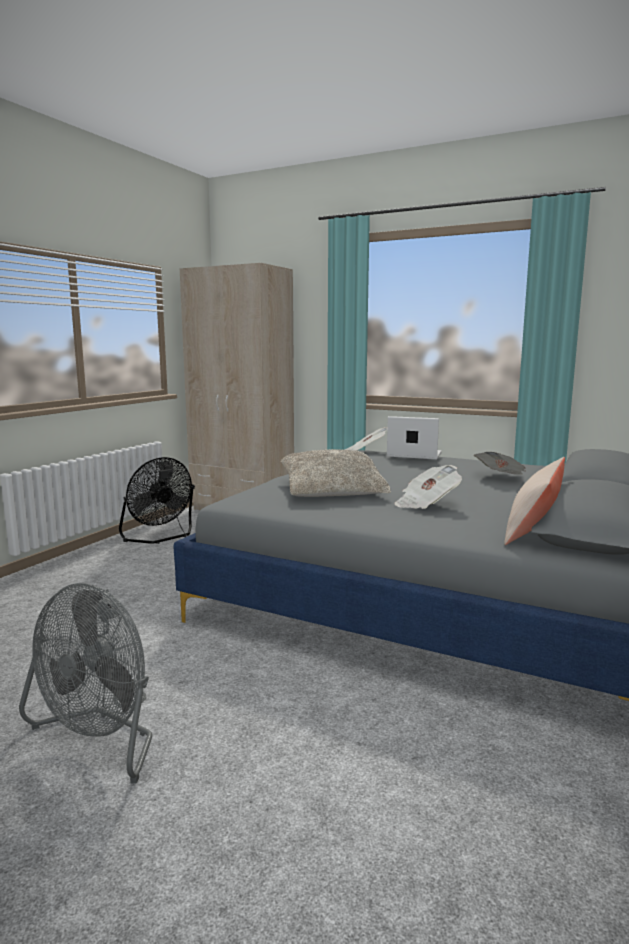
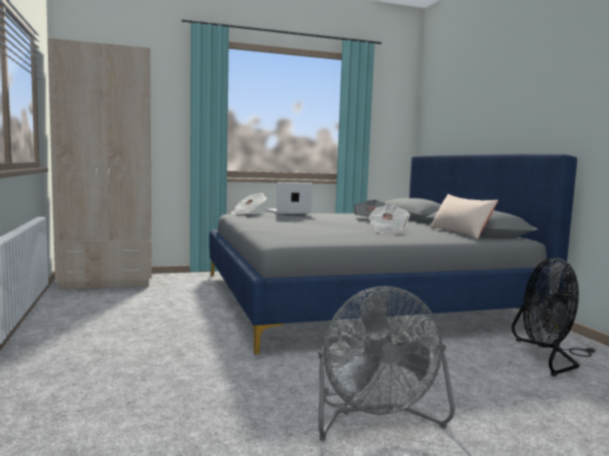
camera: 45 degrees left, 5 degrees down
(168, 537) = (89, 311): black fan -> black fan (551, 356)
(332, 491) = (316, 231): beige pillow -> none

